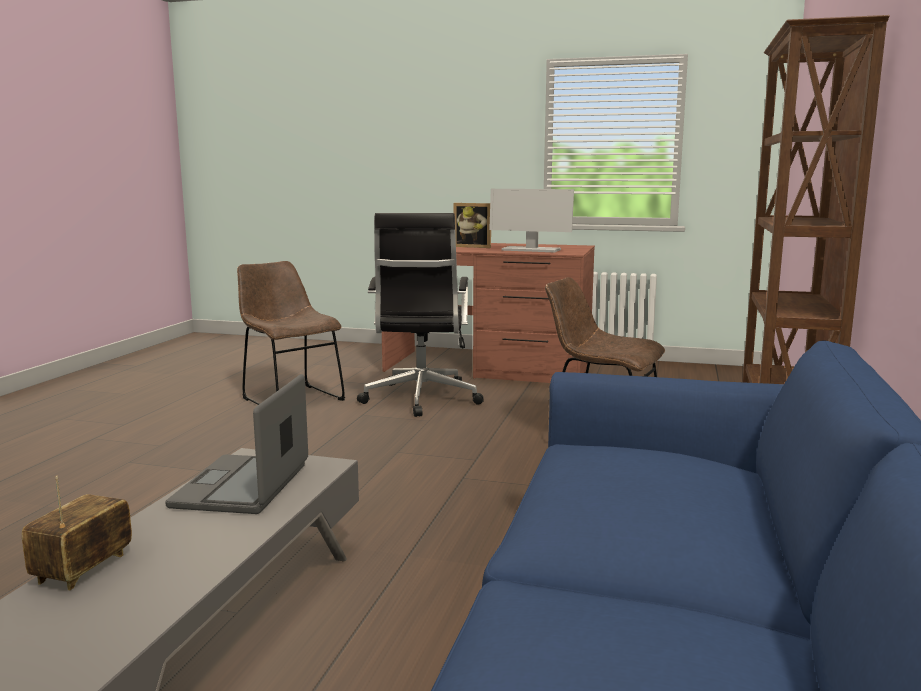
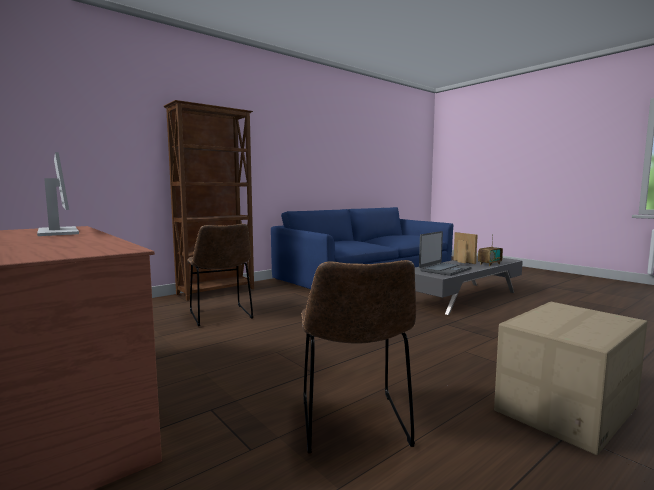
camera: 145 degrees left, 5 degrees down
(109, 438) = (567, 409): none -> cardboard box
(420, 399) = (237, 377): black office chair -> none
(473, 246) = (36, 241): picture frame -> picture frame (462, 262)

